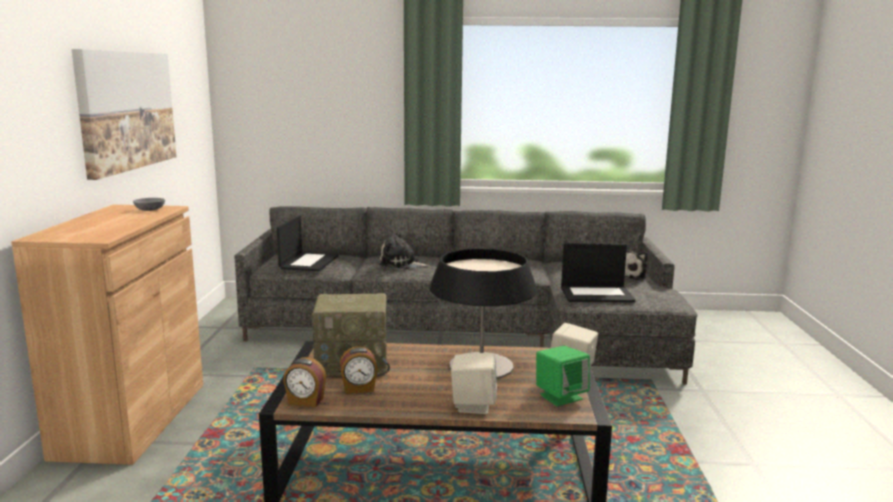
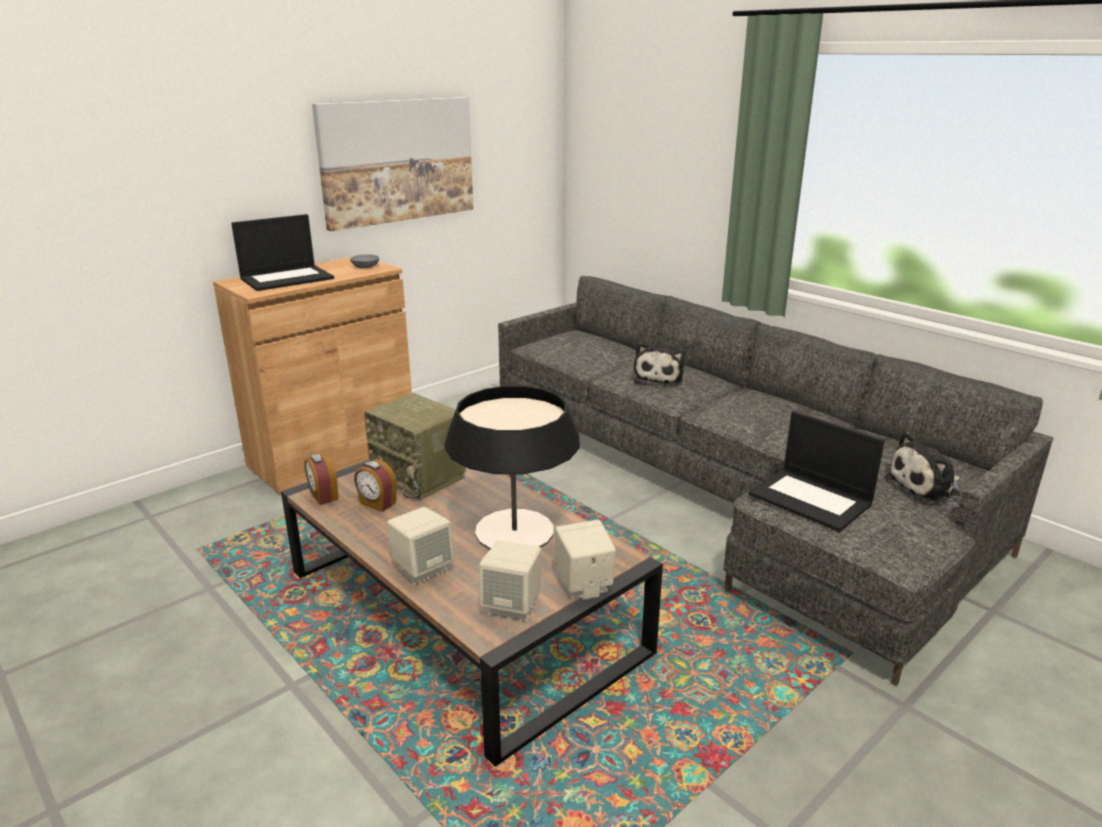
camera: 45 degrees right, 10 degrees up
(308, 262) = (576, 348): laptop -> laptop (287, 278)
(401, 264) = (659, 377): plush toy -> plush toy turned 135 degrees counterclockwise
(560, 397) = (512, 606): green speaker -> beige speaker

